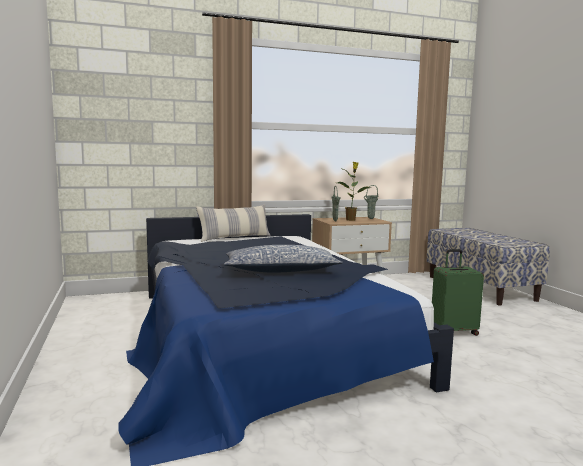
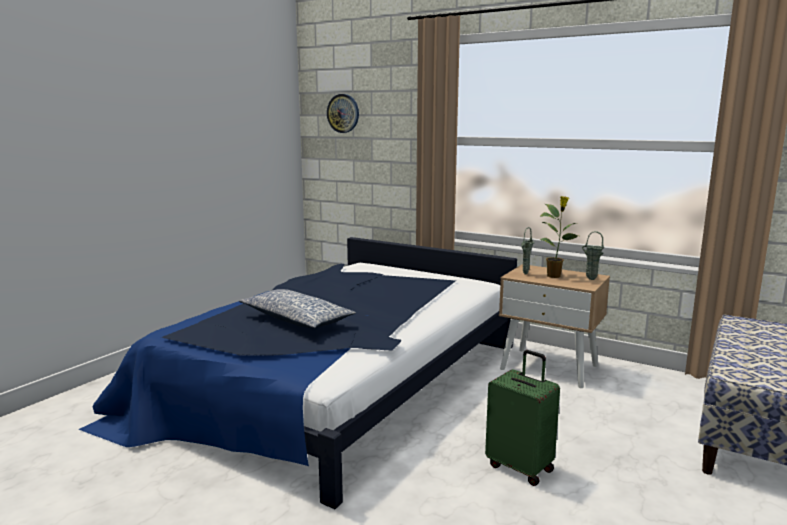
camera: 50 degrees right, 5 degrees up
(117, 95) = (343, 113): none -> wall clock
(234, 238) = (416, 272): pillow -> none

